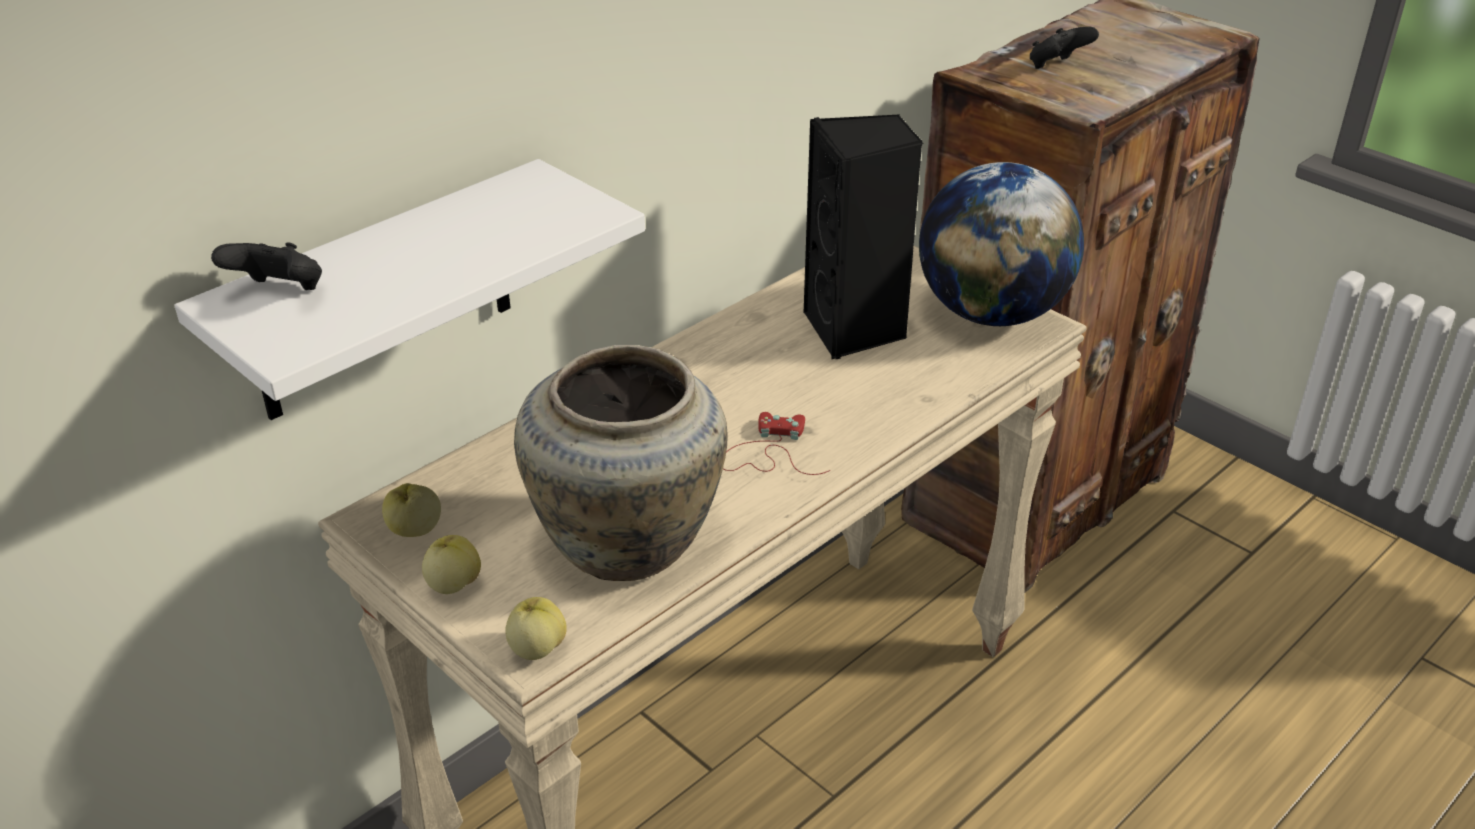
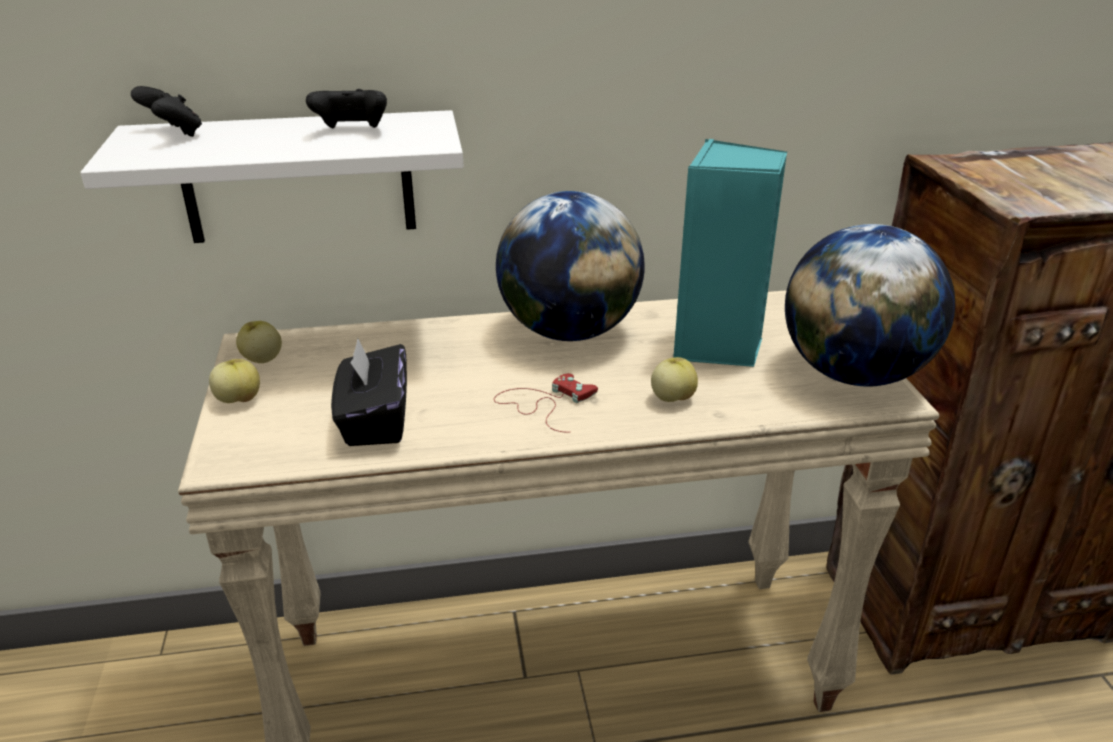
camera: 35 degrees right, 5 degrees down
(537, 649) = (229, 461): apple -> apple (672, 398)
(630, 542) = (374, 421): beige vase -> black tissue box
(702, 367) = (569, 332): none -> globe
(856, 330) = (718, 347): black speaker -> turquoise speaker
(1057, 67) = (1030, 172): black game controller -> black game controller (352, 131)

